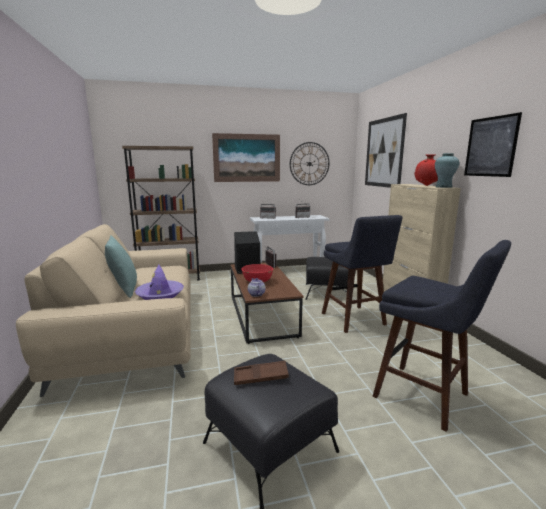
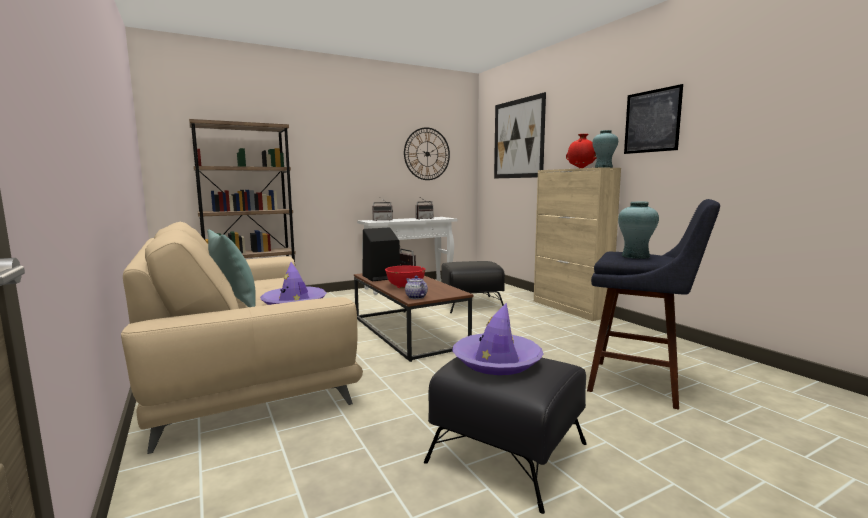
camera: 15 degrees left, 5 degrees down
(247, 158) = (352, 144): picture -> none
(260, 377) = (496, 361): brown tray -> purple hat
(355, 320) = (521, 327): blue stool -> none
(424, 288) = (635, 256): none -> turquoise vase

